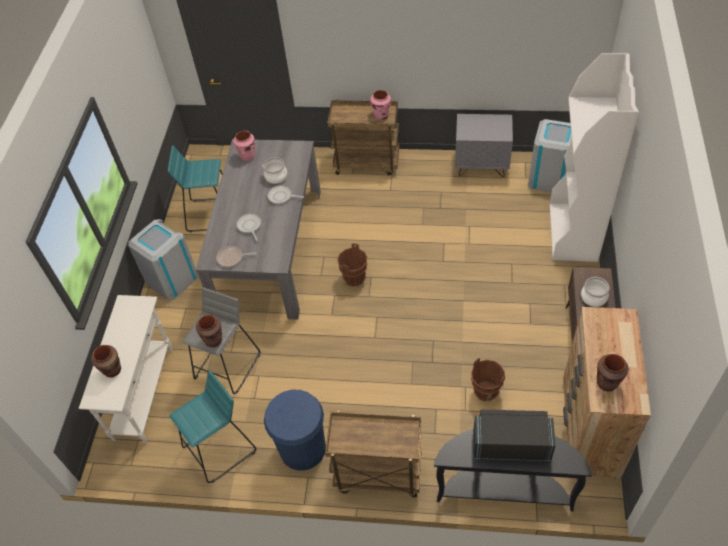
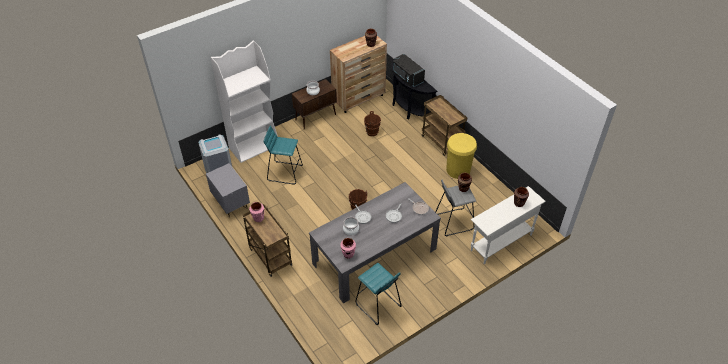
camera: 135 degrees left, 5 degrees down
(172, 279) = (436, 286): grey trash can -> none
(220, 449) = (489, 195): turquoise stool -> turquoise stool (284, 172)
(302, 448) = (458, 170): blue trash can -> yellow trash can

